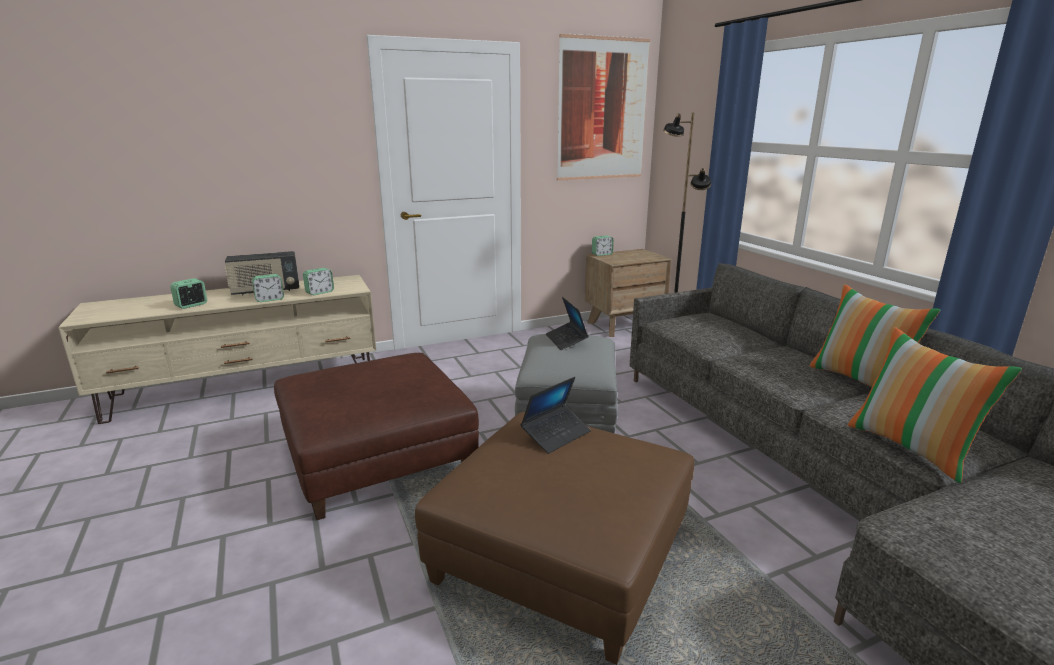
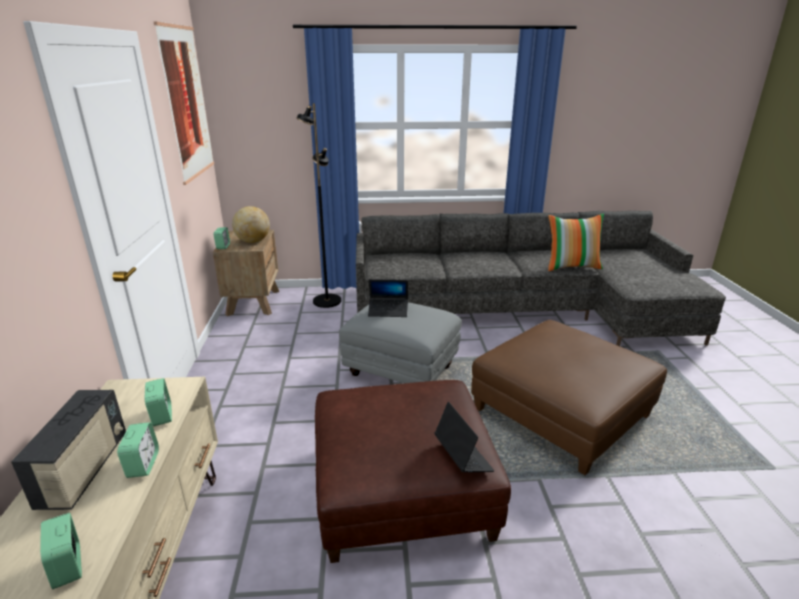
camera: 70 degrees left, 5 degrees up
(556, 434) = (529, 350): laptop -> laptop (462, 457)
(628, 259) = (253, 241): none -> globe
(860, 381) = (503, 252): pillow -> none

